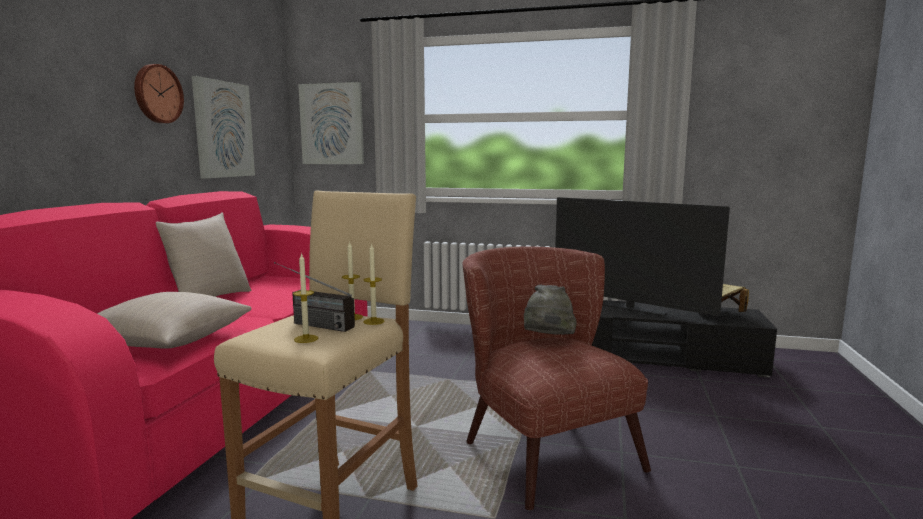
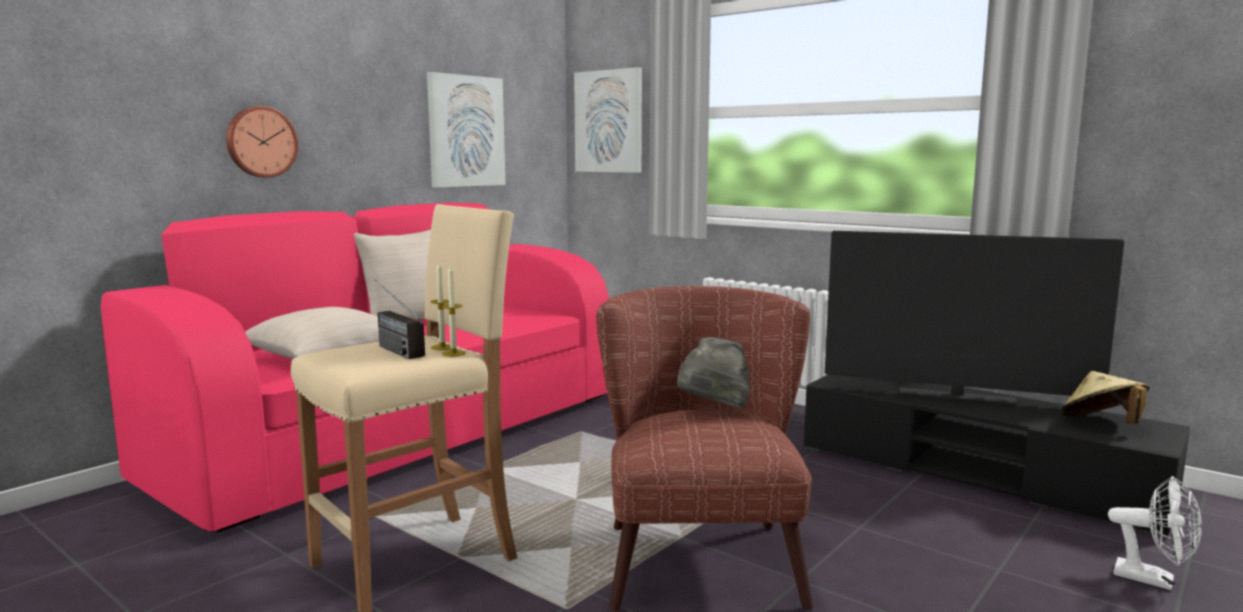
camera: 25 degrees right, 0 degrees up
(157, 94) = (382, 95): wall clock -> wall clock (261, 142)
(306, 339) = (364, 361): candle -> none
(629, 308) = (956, 397): television -> television turned 45 degrees counterclockwise
(789, 403) = (1154, 580): none -> white fan

